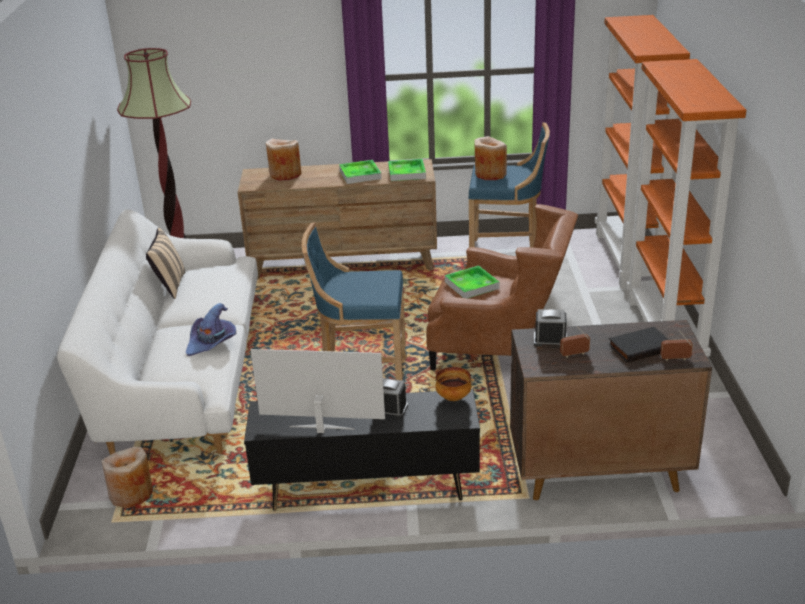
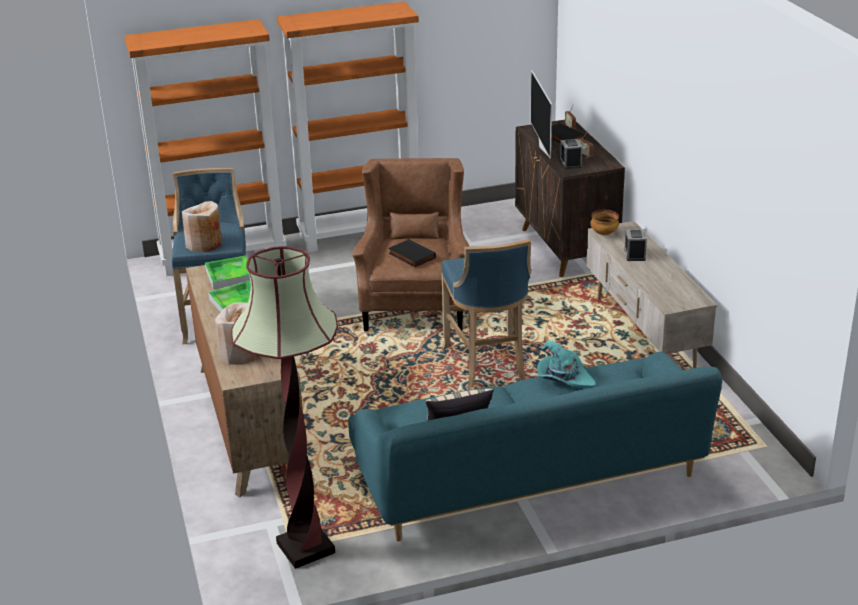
camera: 105 degrees left, 0 degrees up
(131, 494) = (727, 447): beige vase -> none
(182, 373) = (529, 477): white sofa -> turquoise sofa
(212, 342) = (563, 378): purple hat -> turquoise hat
(321, 429) = (678, 276): television -> television (544, 147)
(367, 490) = (643, 333): black tv stand -> beige tv stand
(471, 285) = (411, 256): tray -> black book

